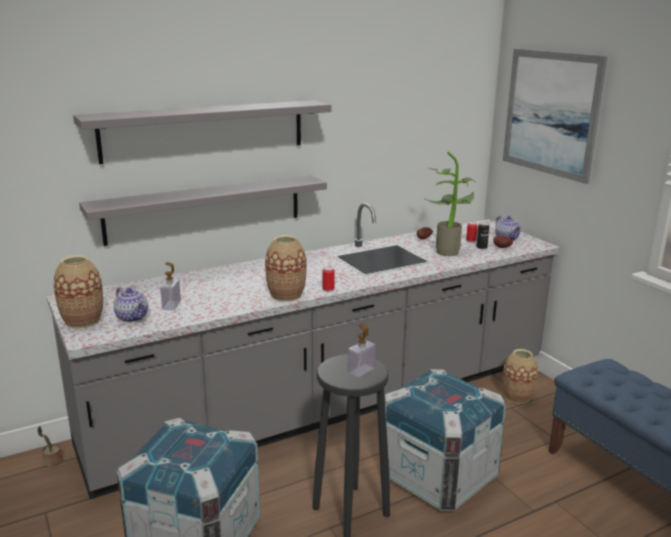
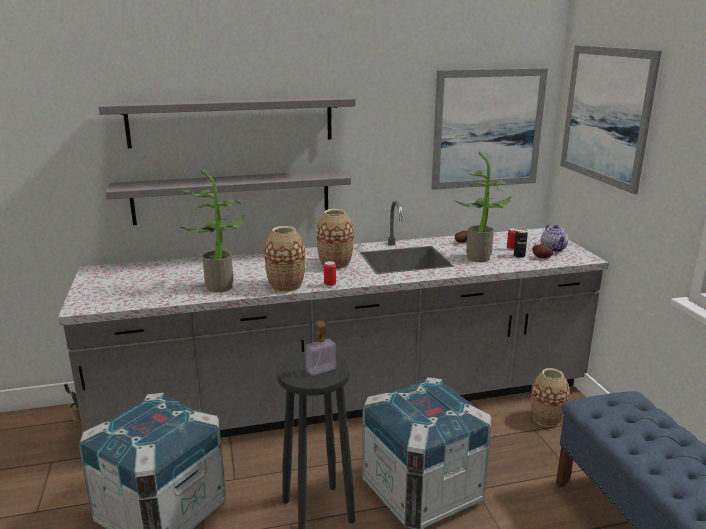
camera: 15 degrees right, 0 degrees up
(83, 321) = (91, 291): vase -> vase (335, 264)
(133, 317) = (134, 293): teapot -> none
(171, 305) = (175, 285): soap dispenser -> none
(220, 301) = (221, 285): none -> potted plant
(438, 128) = (488, 129): none -> picture

